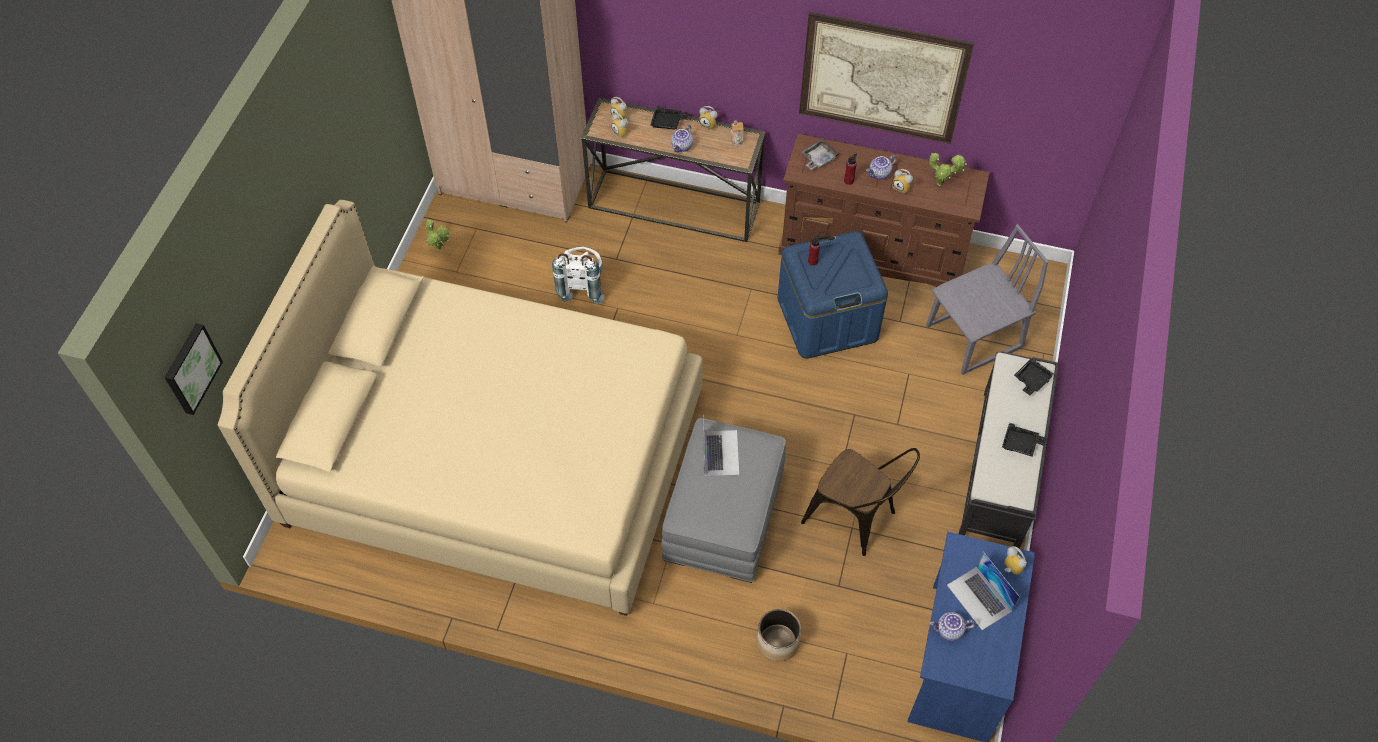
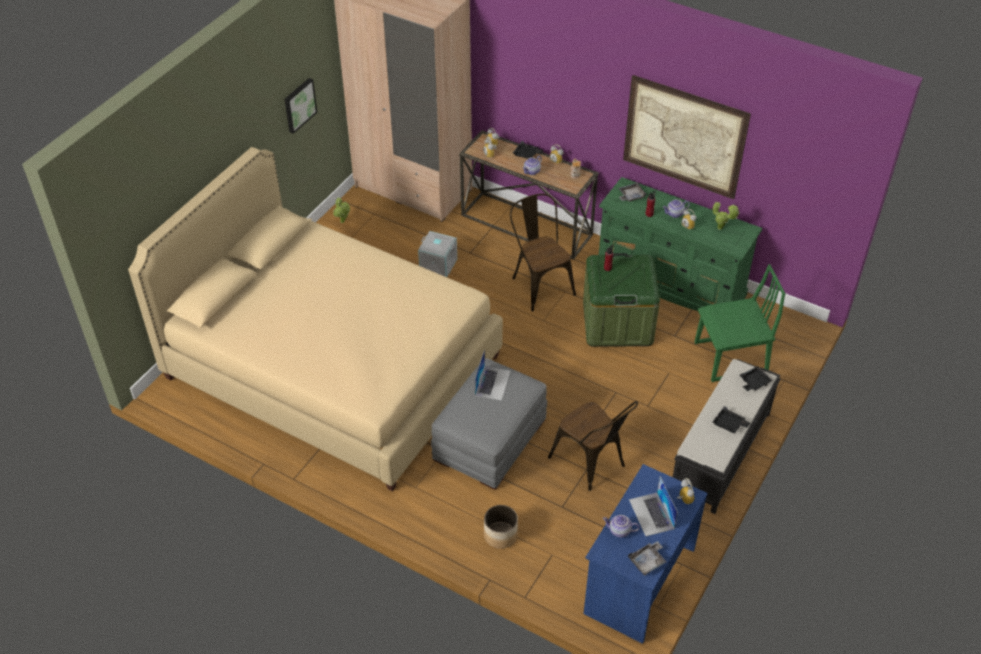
camera: 15 degrees right, 10 degrees down
(190, 368) = (116, 217): picture -> picture (299, 105)
(581, 285) = (437, 265): white backpack -> grey storage box
(716, 284) = (539, 283): none -> brown chair
(827, 319) = (617, 323): blue storage box -> green storage box
(874, 250) = (670, 283): brown dresser -> green dresser
(974, 338) = (730, 358): grey chair -> green chair
(995, 664) = (647, 561): none -> grey tray

